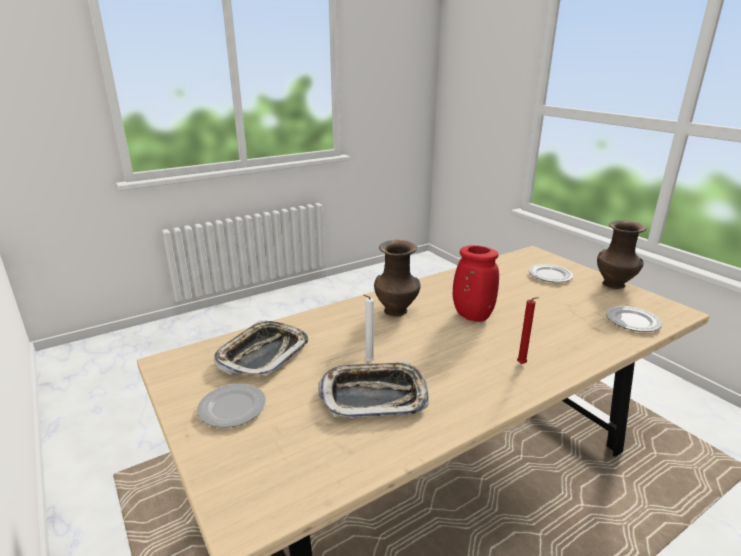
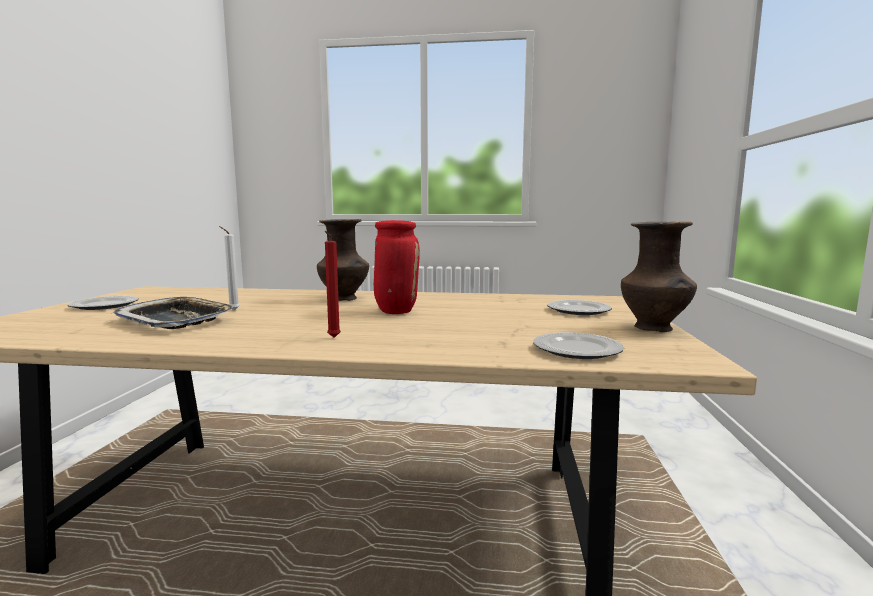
camera: 40 degrees right, 15 degrees down
(263, 354) = (197, 295): tray -> none

